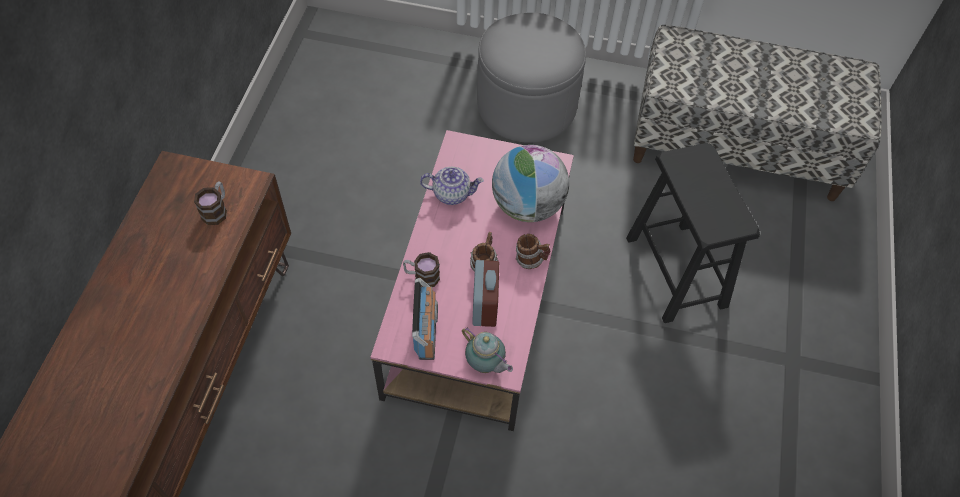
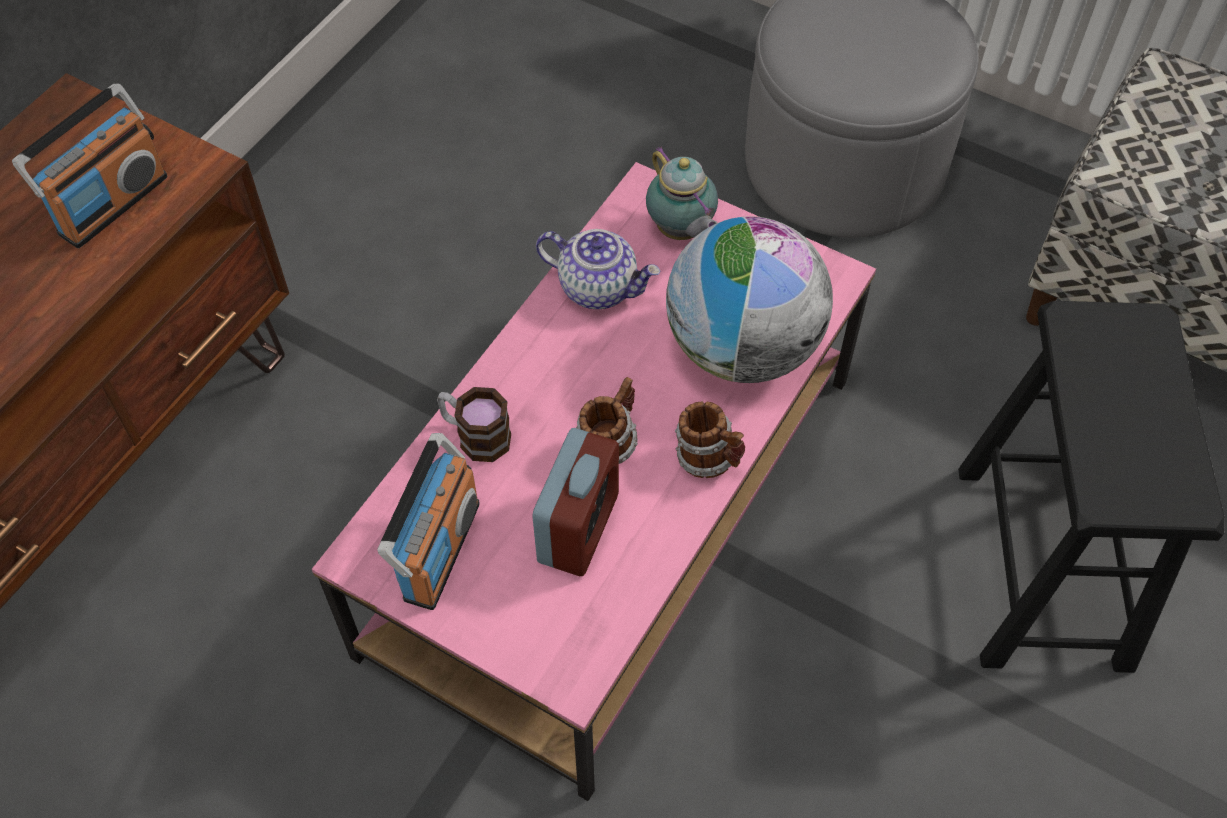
camera: 20 degrees right, 0 degrees up
(217, 210) = (112, 204): mug -> radio
(485, 365) = (533, 652): teapot -> teapot (681, 231)

